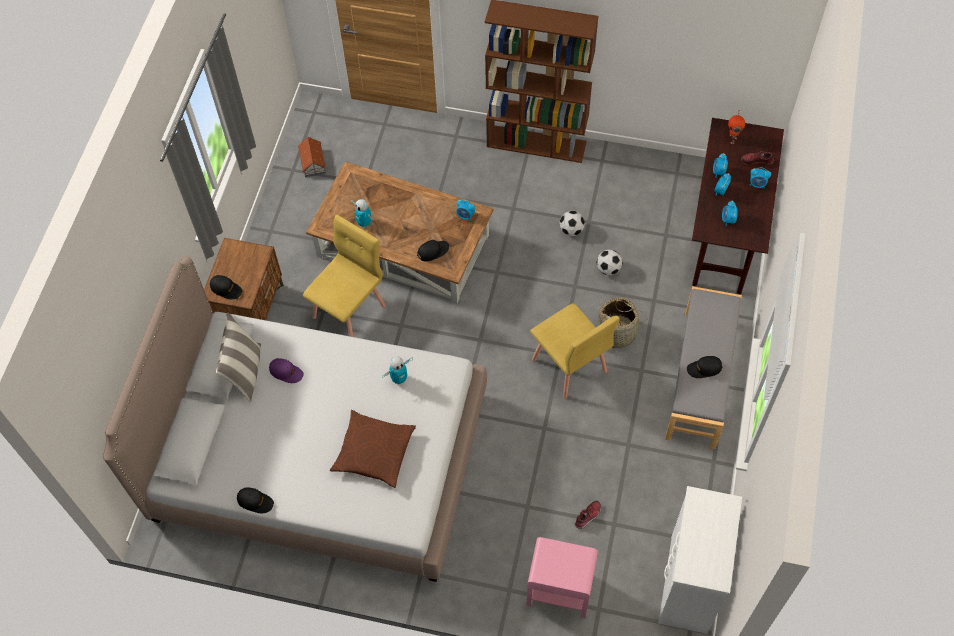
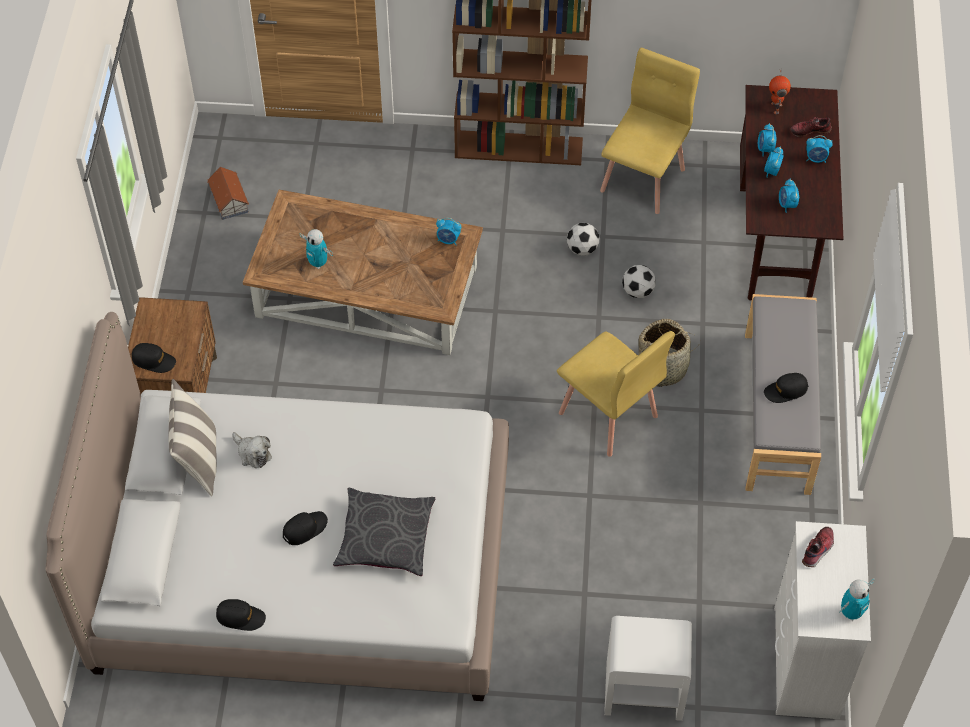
camera: 10 degrees left, 5 degrees down
(286, 372) = (252, 453): purple cap -> plush toy
(350, 311) = (311, 380): yellow chair -> yellow chair (643, 179)
(374, 452) = (385, 538): brown pillow -> grey pillow
(399, 379) = (402, 445): toy robot -> toy robot (851, 612)
(433, 251) = (414, 288): black cap -> black cap (305, 529)
(559, 590) = (643, 690): pink nightstand -> white nightstand
(588, 516) = (665, 596): shoe -> shoe (818, 550)

